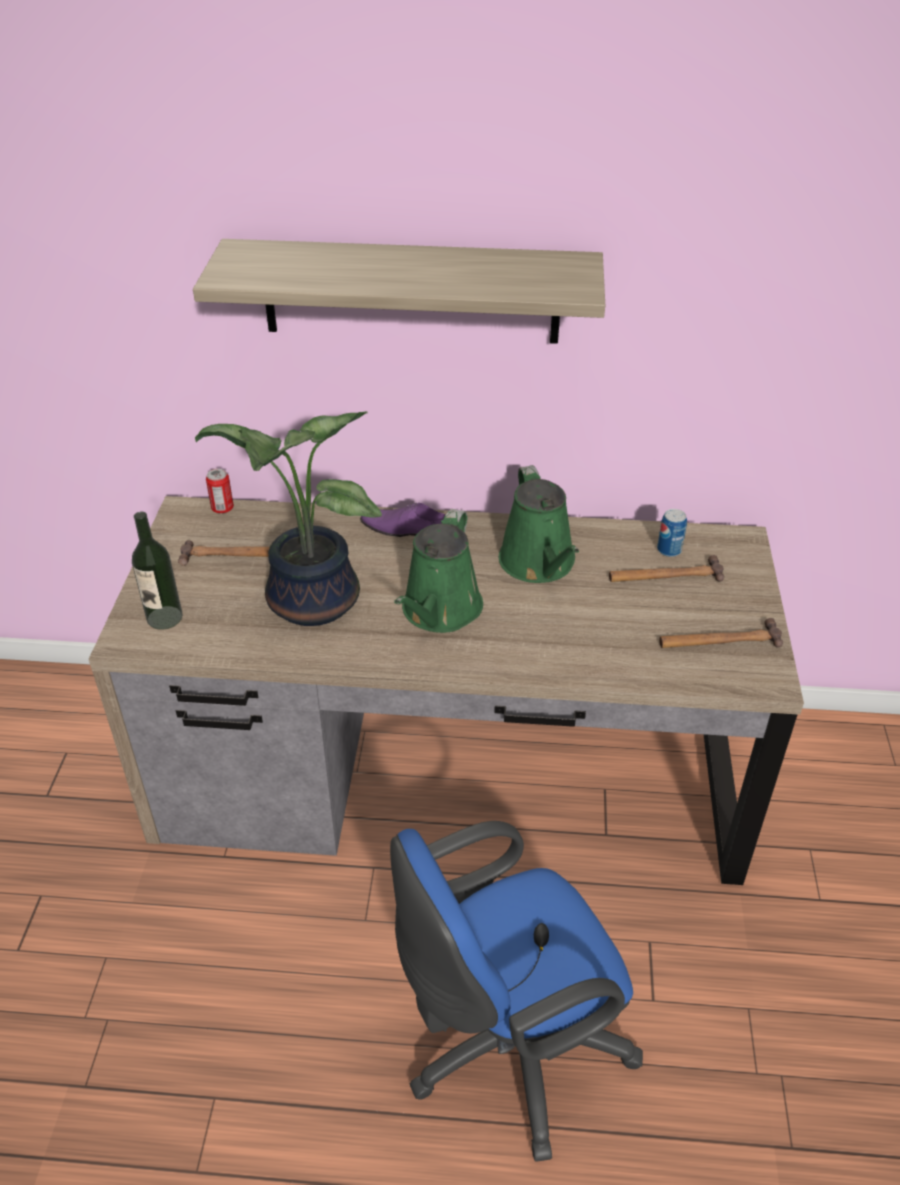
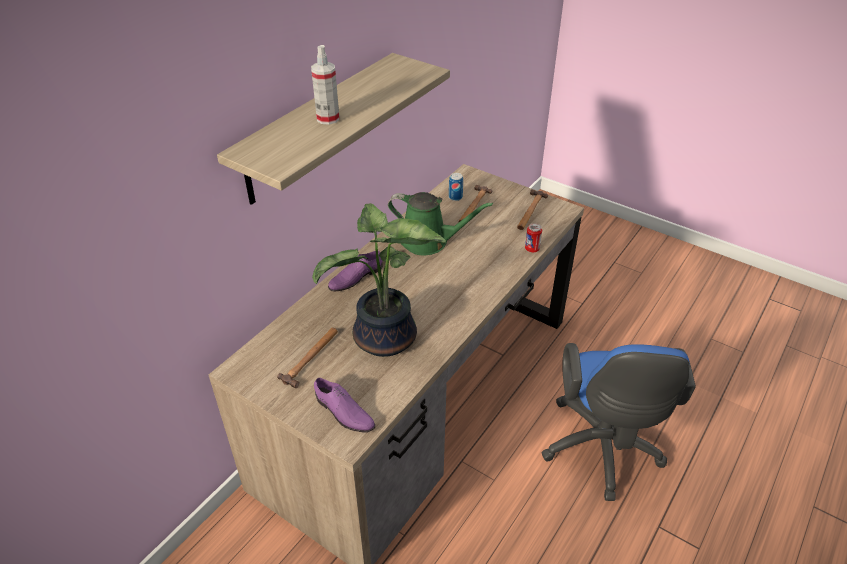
camera: 60 degrees left, 0 degrees up
(164, 617) = (343, 412): bottle -> purple shoe
(222, 508) = (254, 349): can -> can (532, 249)
(364, 268) = (328, 118): none -> spray bottle
(439, 611) = (437, 291): green watering can -> none

